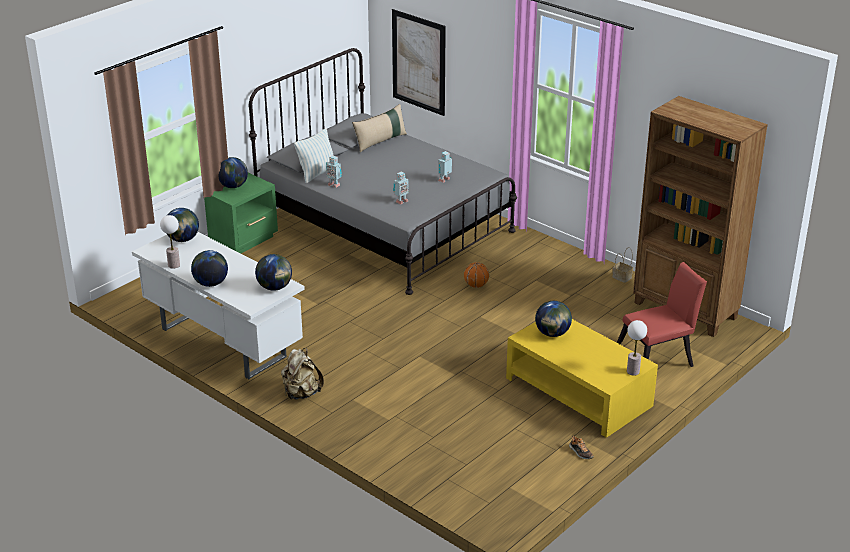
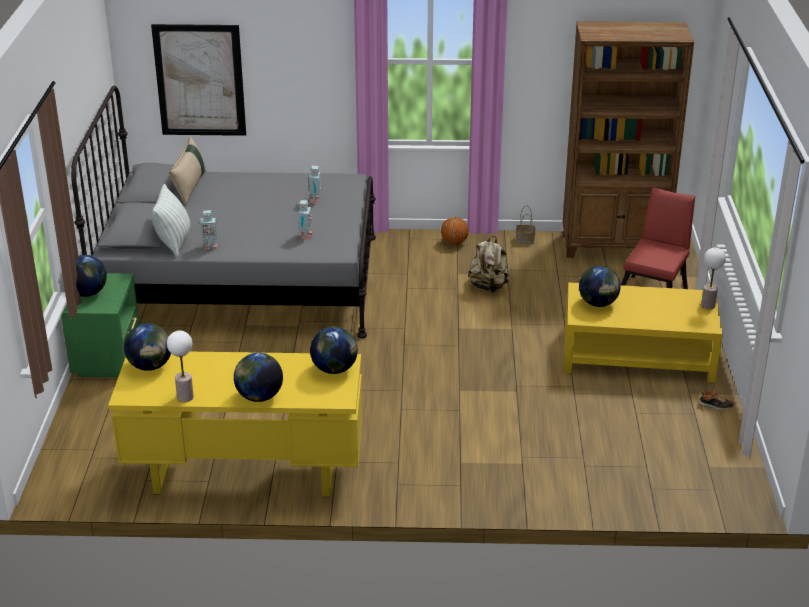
camera: 40 degrees left, 0 degrees up
(222, 343) = (244, 475): white desk -> yellow desk
(301, 393) = (403, 483): beige backpack -> beige backpack (488, 287)
(476, 285) = (413, 301): basketball -> basketball (454, 243)

